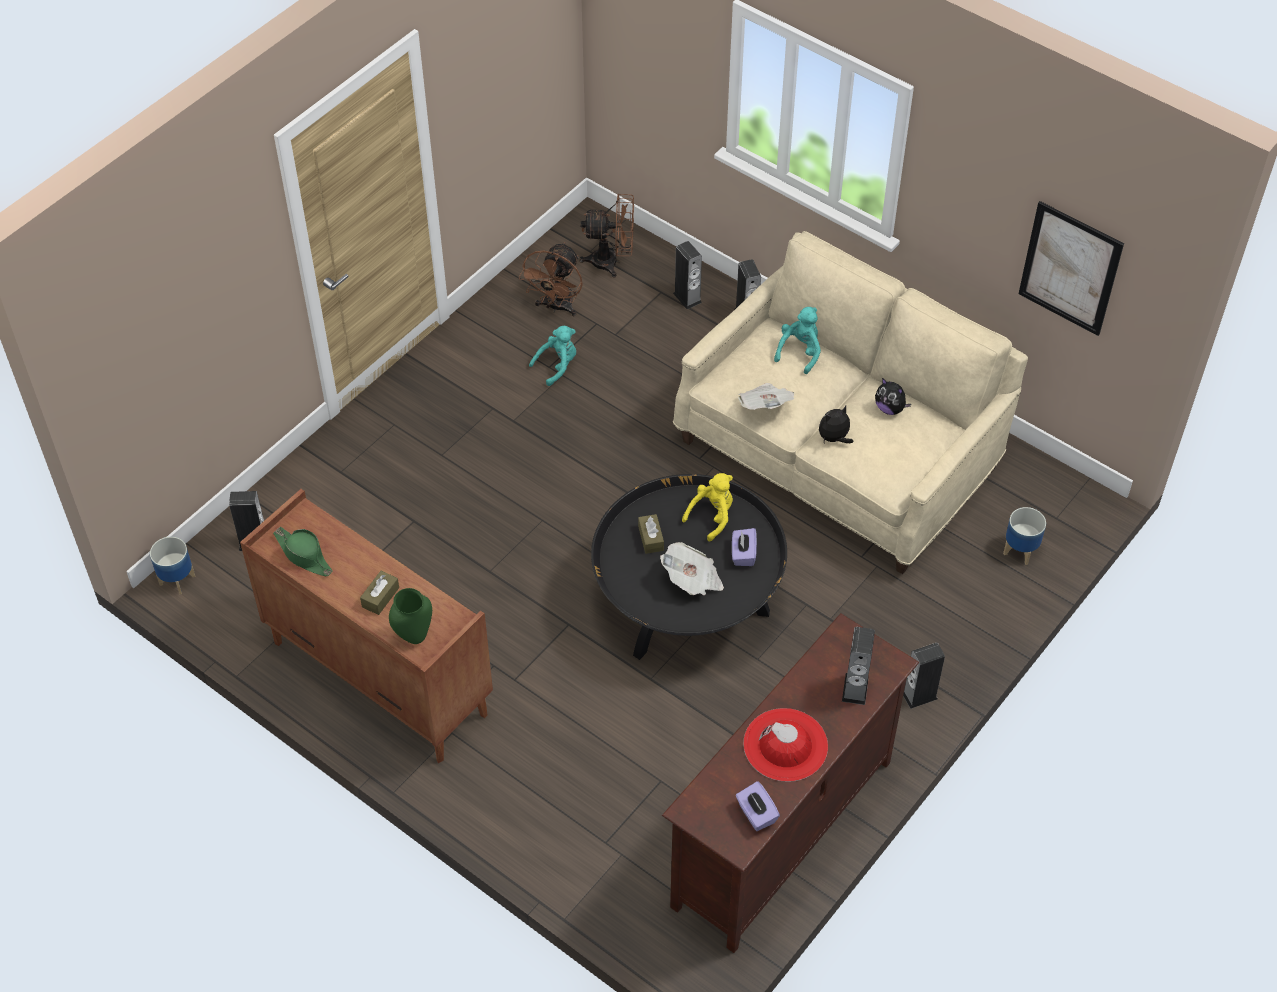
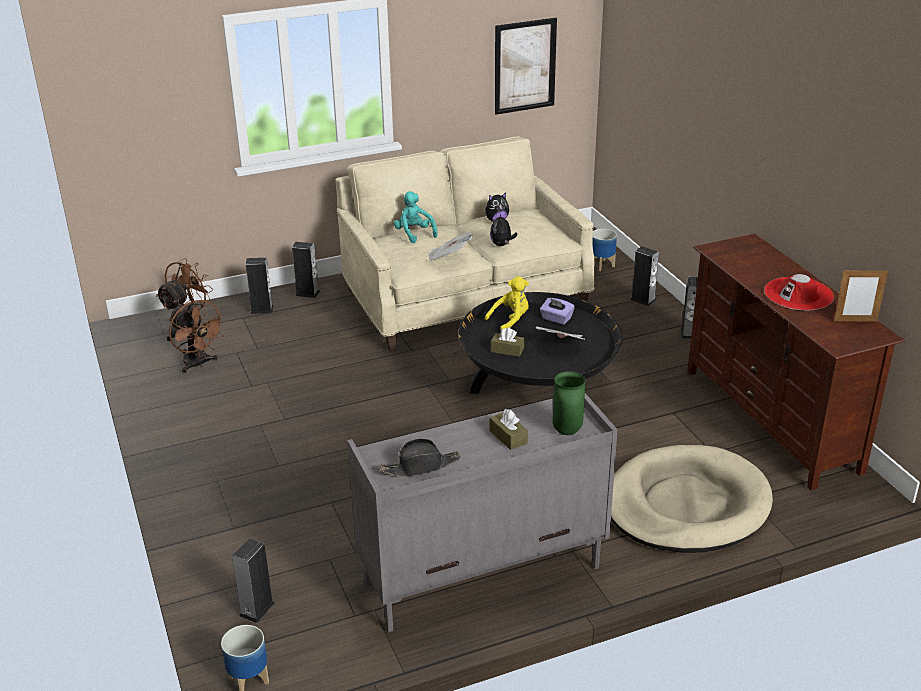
camera: 60 degrees left, 20 degrees down
(304, 555) = (421, 466): green hat -> black hat
(378, 678) = (481, 576): brown cabinet -> grey cabinet
(557, 365) = (255, 382): turquoise plush toy -> none
(576, 802) = (686, 505): none -> beige dog bed
(712, 516) = (510, 320): yellow plush toy -> yellow plush toy turned 75 degrees clockwise
(756, 814) = (855, 321): purple tissue box -> picture frame
(855, 689) = (764, 258): speaker -> speaker (643, 300)

